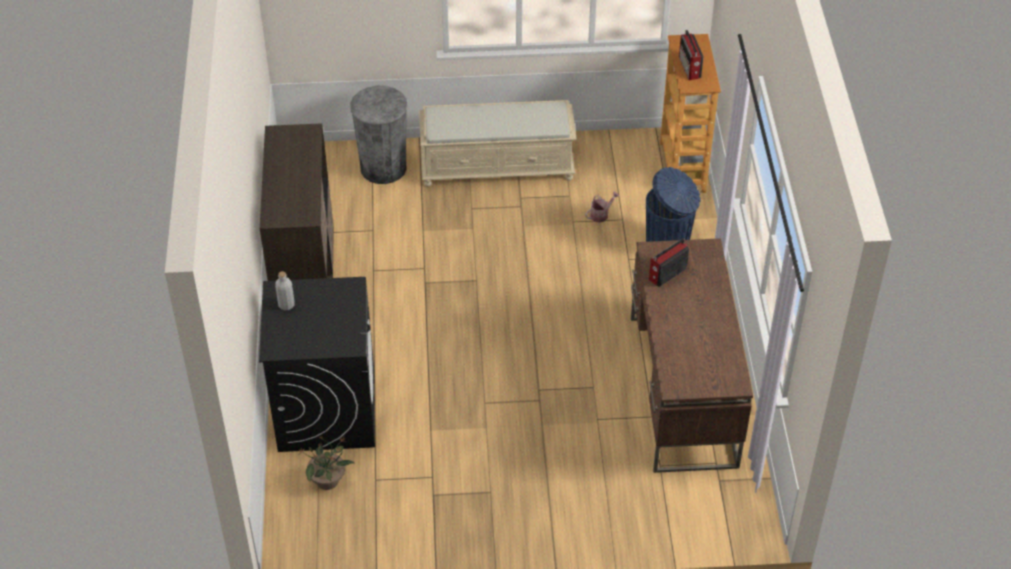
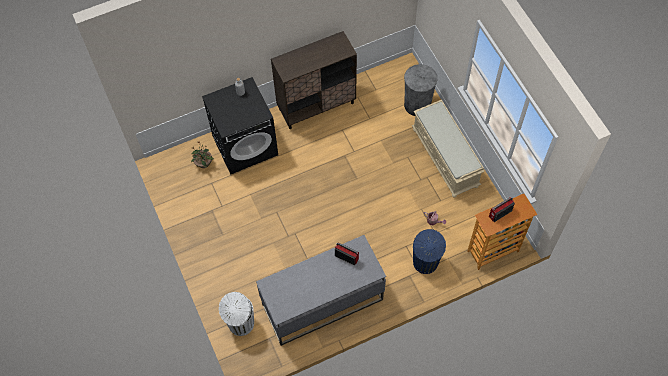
camera: 70 degrees right, 15 degrees up
(677, 514) = (240, 324): none -> white trash can
(682, 391) = (322, 302): brown desk -> grey desk

